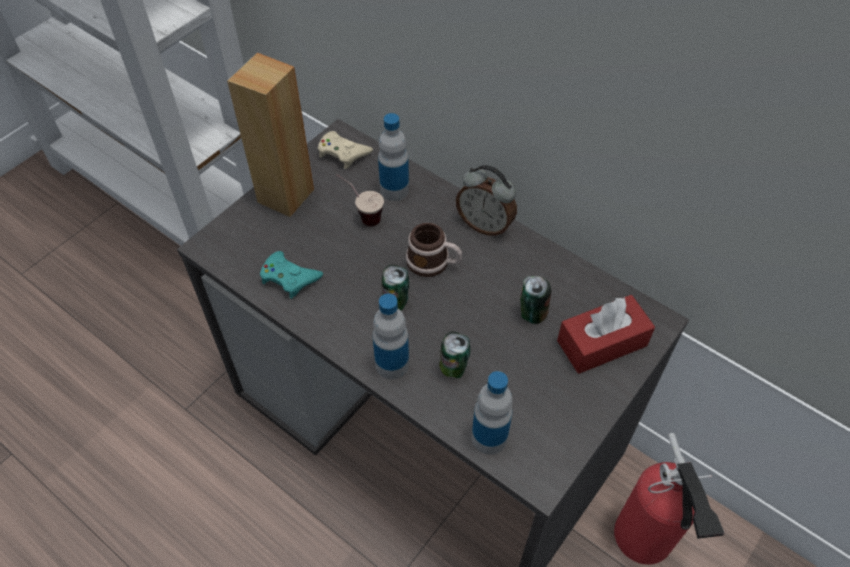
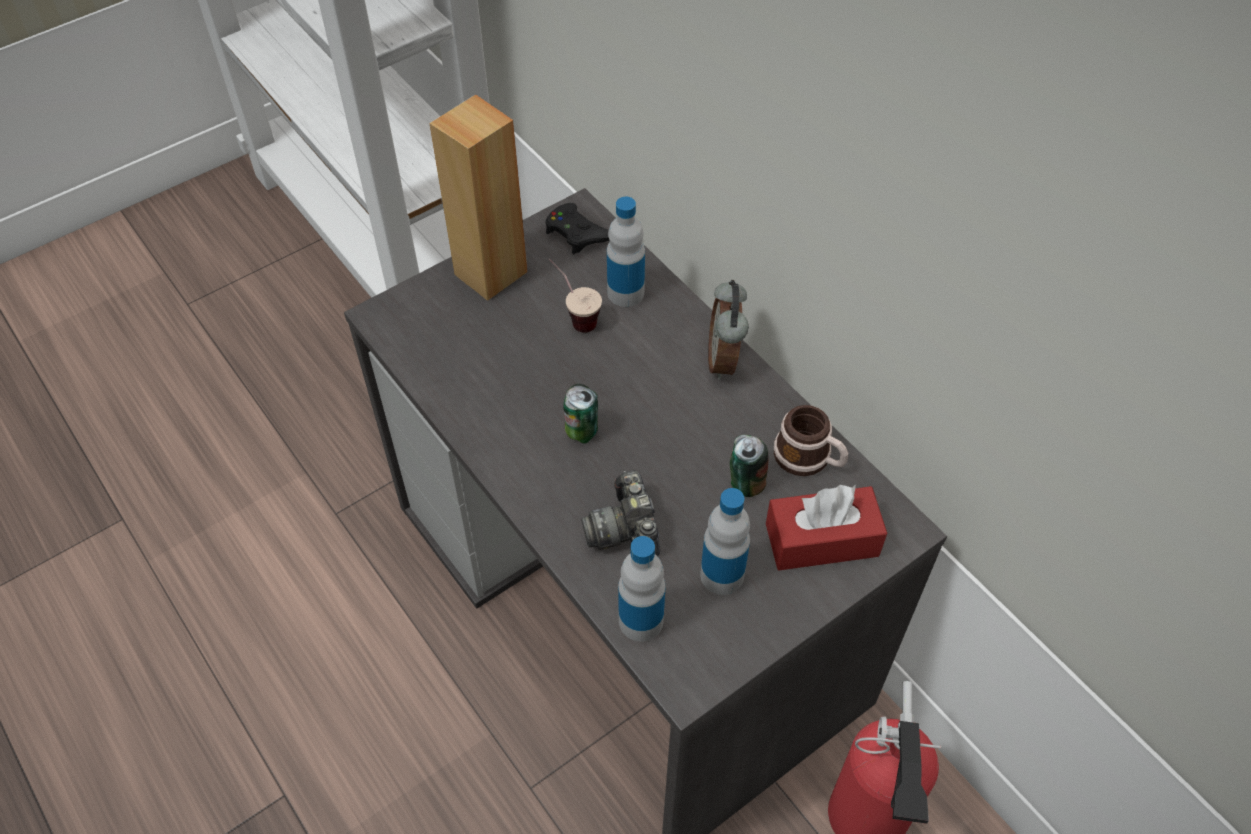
camera: 15 degrees right, 0 degrees up
(289, 277) = (464, 374): turquoise game controller -> none
(343, 153) = (577, 233): beige game controller -> black game controller
(392, 364) = (553, 506): bottle -> bottle (722, 575)
(433, 263) = (644, 394): mug -> mug (809, 458)
(453, 369) = (625, 529): can -> camera
(485, 225) = (724, 360): alarm clock -> alarm clock turned 45 degrees clockwise

